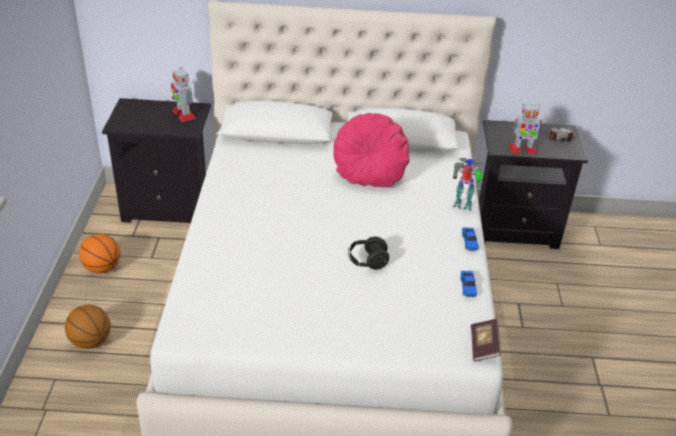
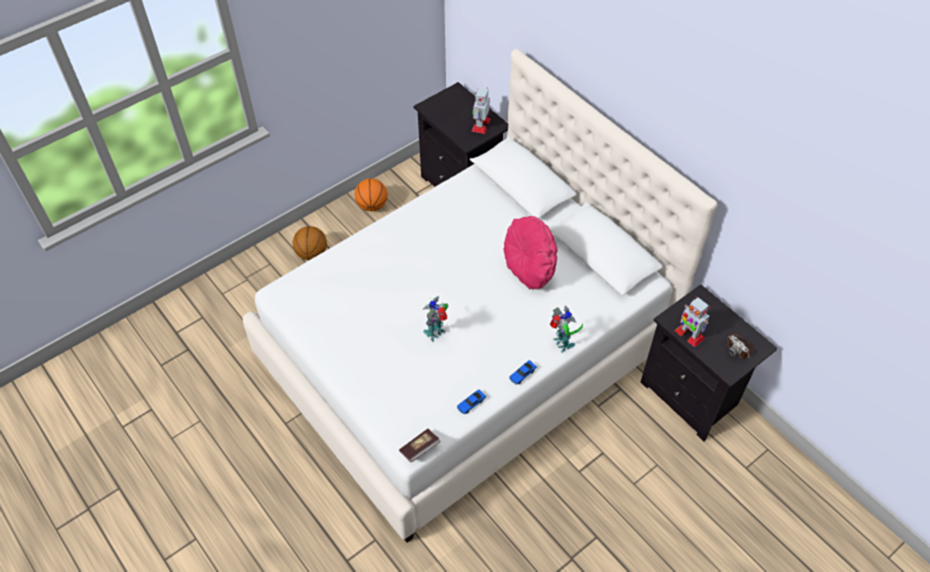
camera: 50 degrees right, 15 degrees up
(367, 262) = (436, 333): black headphones -> toy robot

